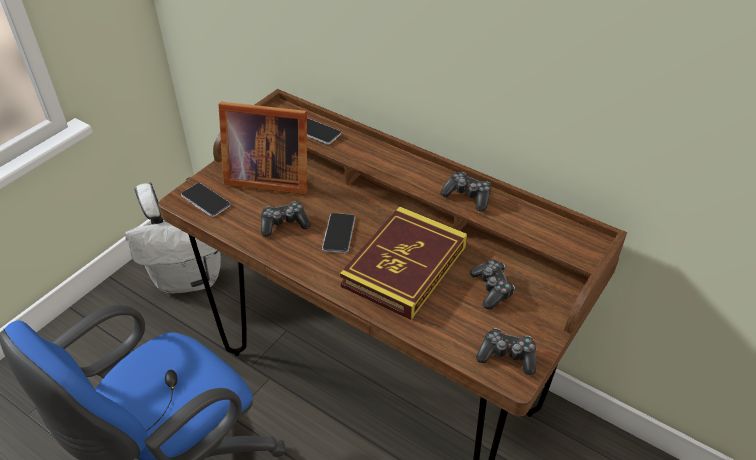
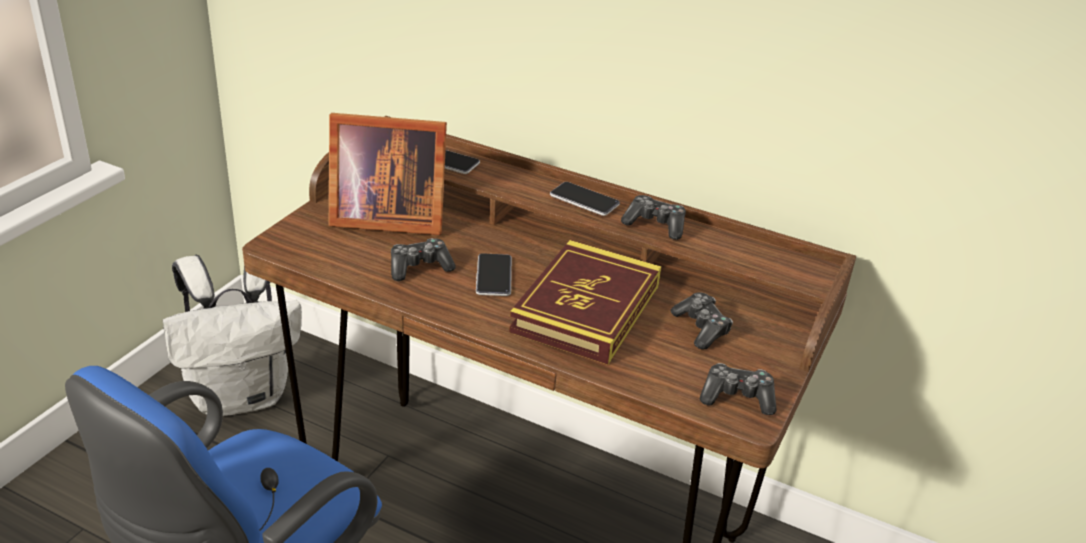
camera: 10 degrees left, 10 degrees down
(205, 200) = (307, 244): phone -> phone (584, 200)

